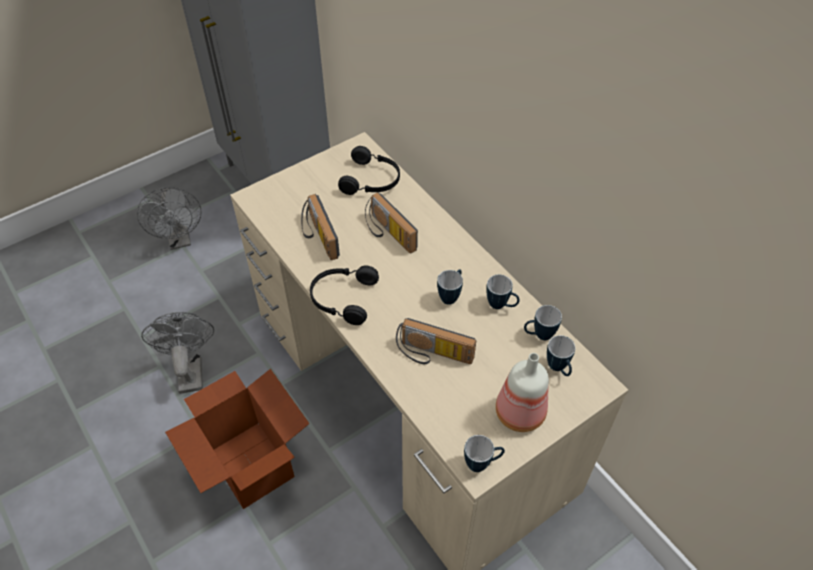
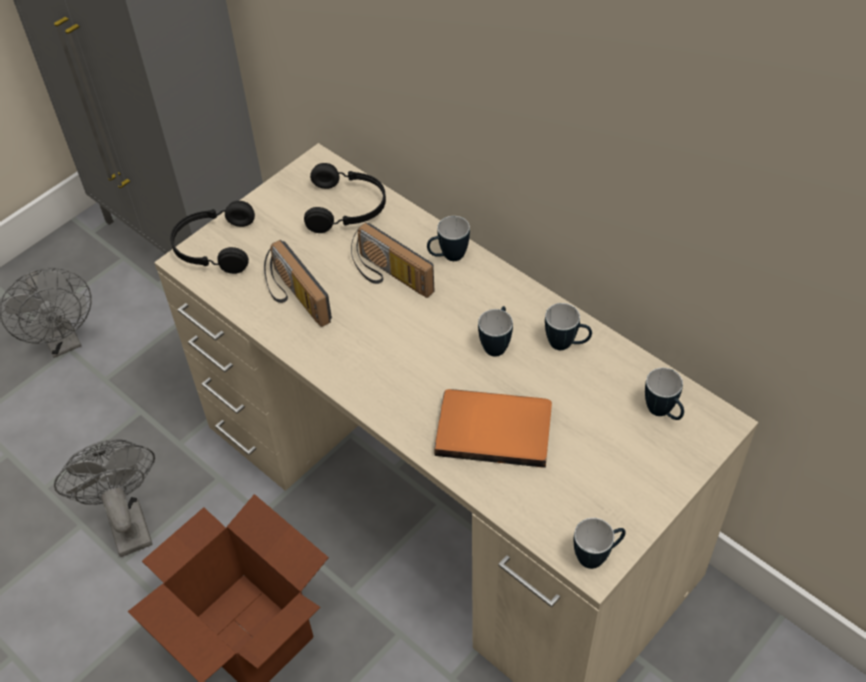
camera: 10 degrees left, 0 degrees up
(342, 298) = (351, 375): black headphones -> black headphones (214, 247)
(433, 355) = (494, 427): radio -> orange book
(518, 414) = (627, 482): bottle -> none
(539, 335) = (626, 374): mug -> mug (448, 257)

